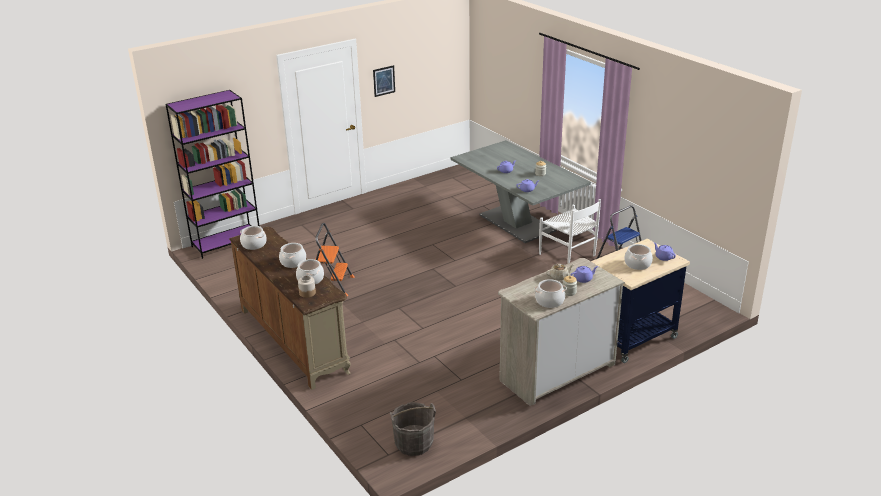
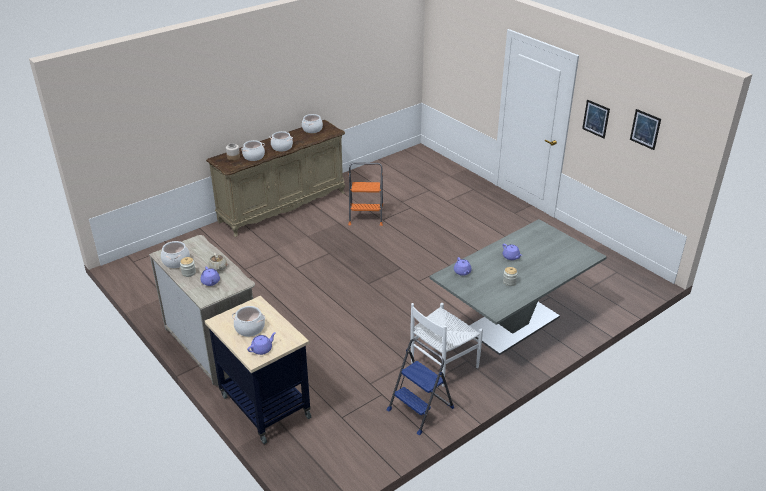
camera: 85 degrees right, 5 degrees up
(226, 243) = (432, 159): purple bookcase -> none
(414, 443) = (141, 272): grey bucket -> none
(424, 62) = (645, 129): none -> picture

